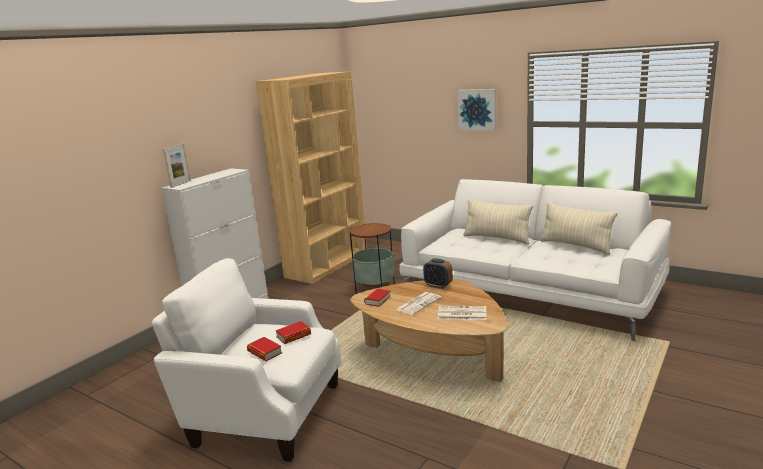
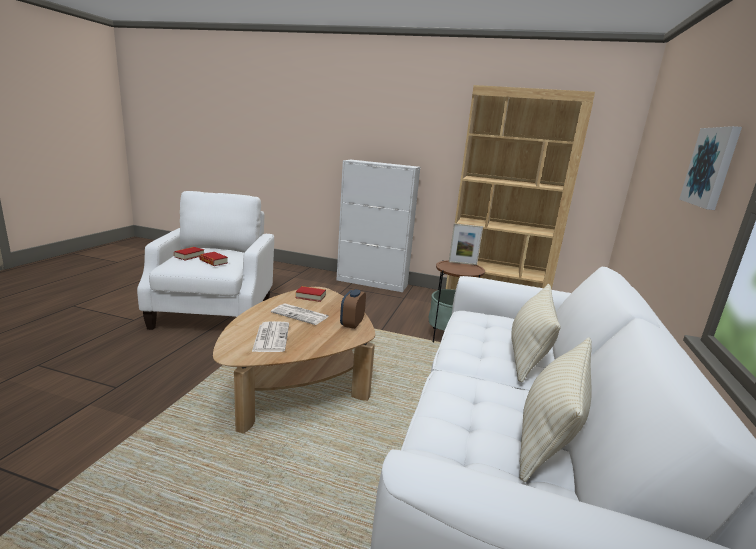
camera: 70 degrees right, 0 degrees up
(180, 184) = (360, 160): picture frame -> picture frame (462, 263)

